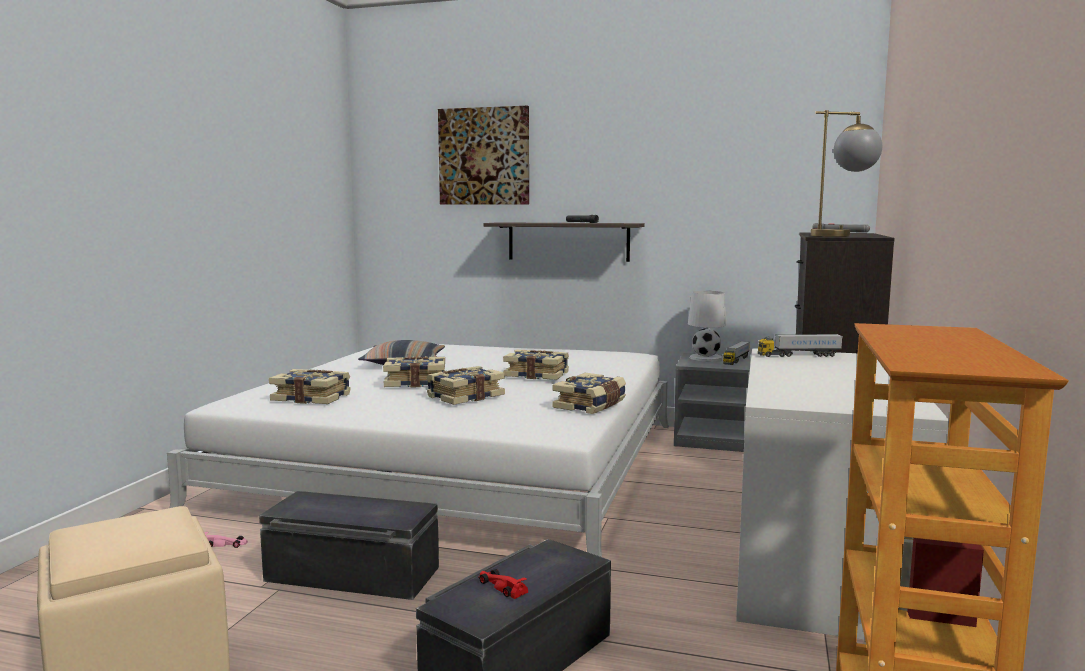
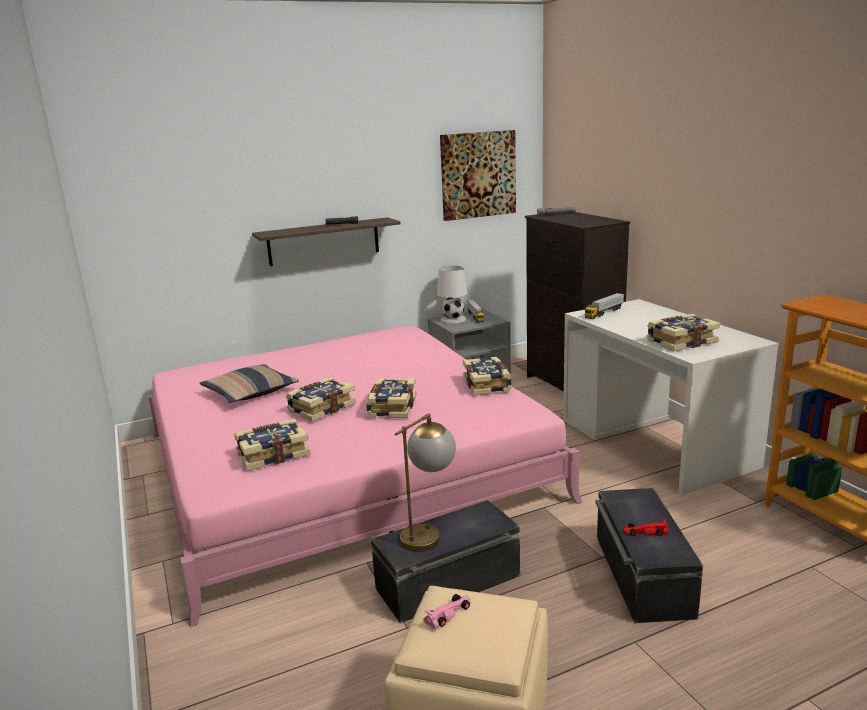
camera: 40 degrees left, 10 degrees up
(225, 545) = (303, 617): pink toy car -> pink toy car (449, 613)
(460, 464) = (341, 465): white bed -> pink bed
(484, 156) = (230, 168): picture -> picture (478, 175)
(537, 375) = (387, 370): book -> book (680, 342)
(842, 236) = (592, 222): table lamp -> table lamp (428, 532)

